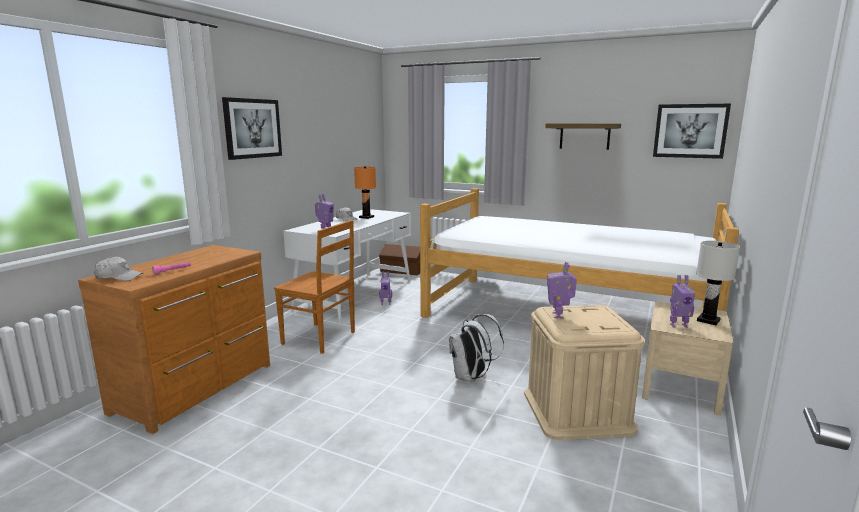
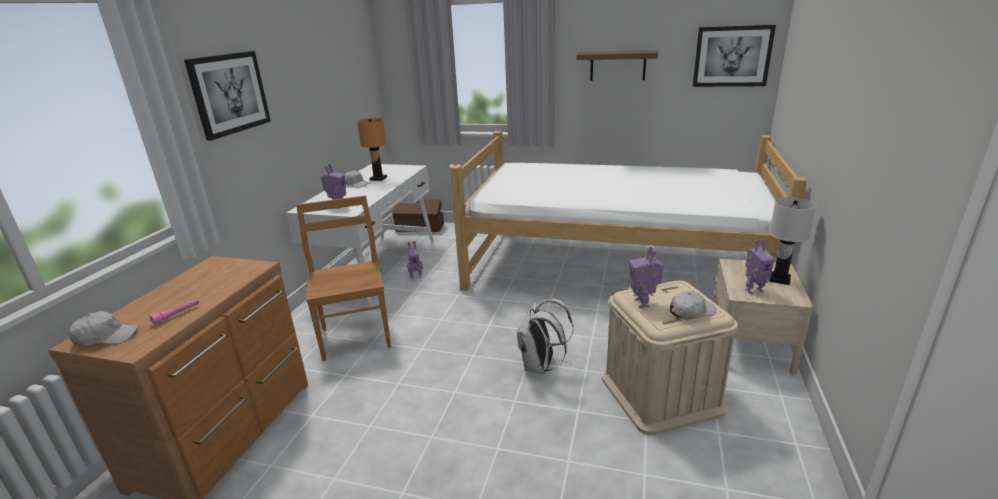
camera: 10 degrees left, 10 degrees up
(320, 338) = (356, 336): brown chair -> brown chair turned 120 degrees counterclockwise
(601, 325) = (691, 312): none -> white cap

